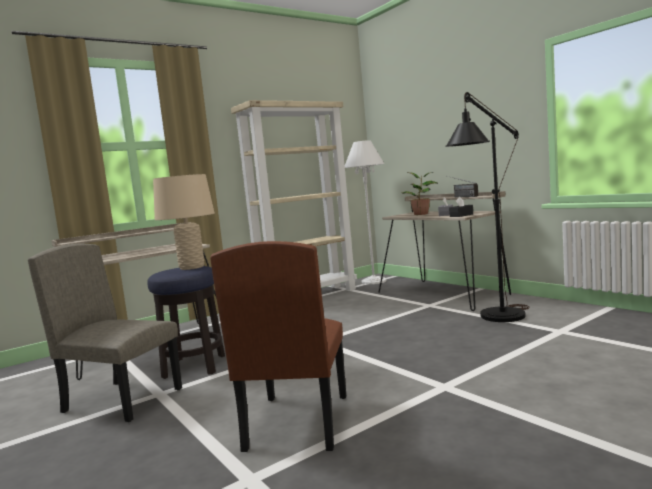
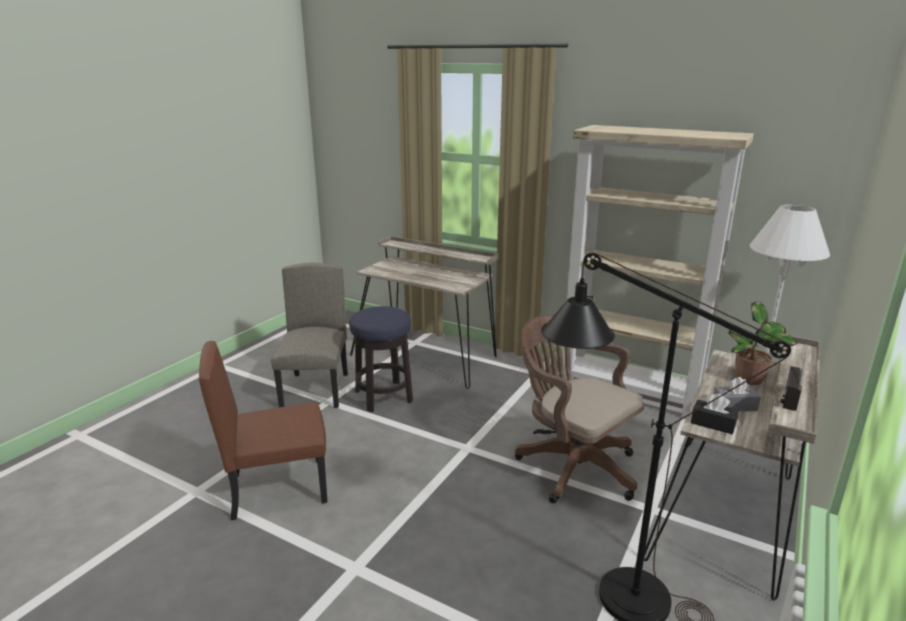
camera: 65 degrees right, 15 degrees up
(192, 267) = (389, 316): beige table lamp -> none
(372, 316) = (572, 465): none -> brown office chair

